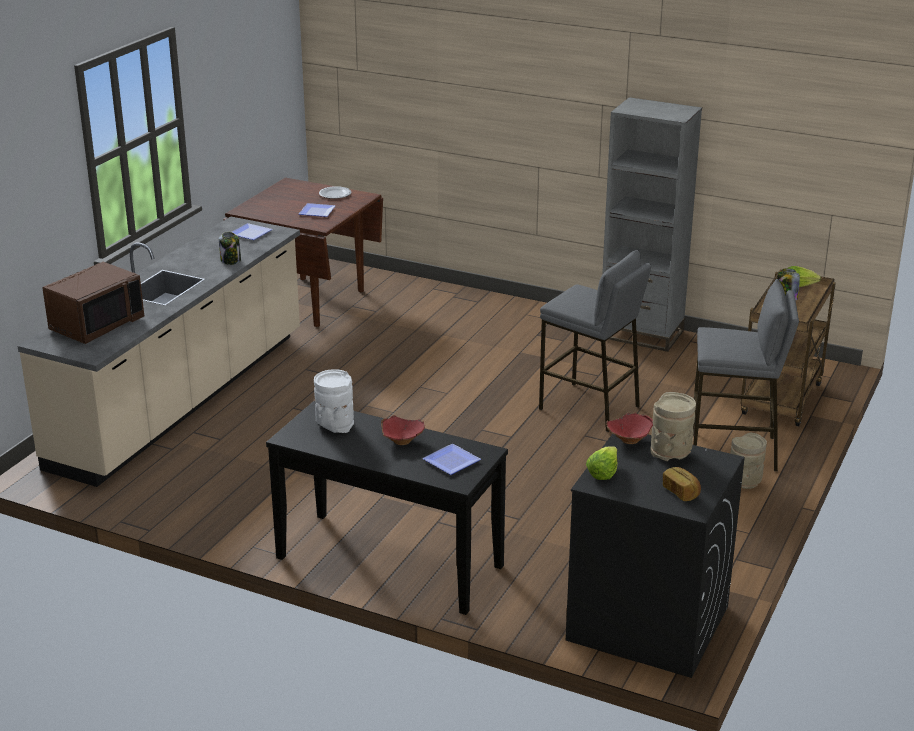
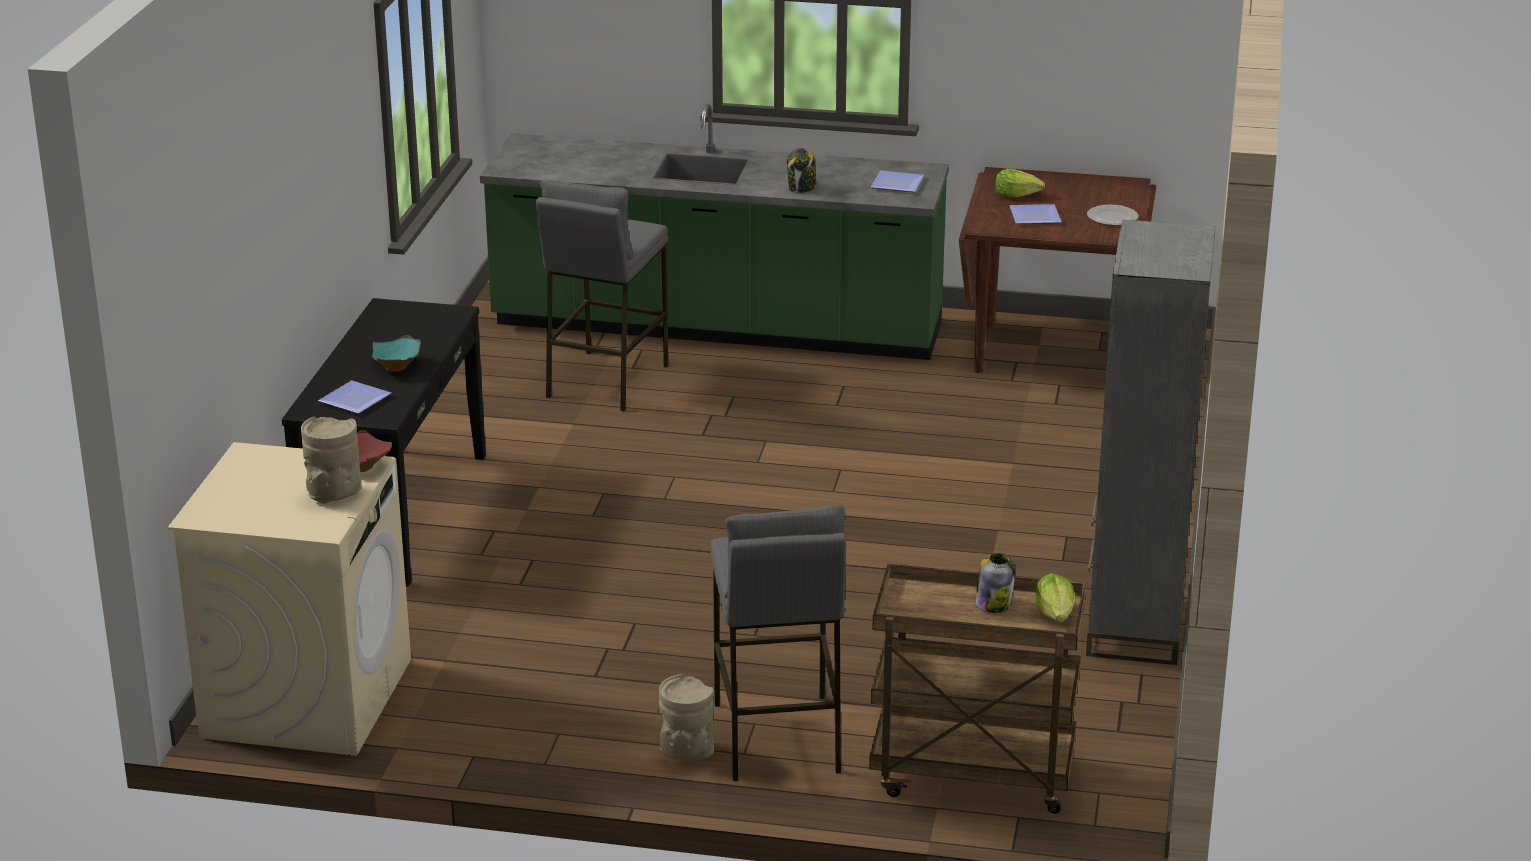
camera: 75 degrees right, 0 degrees up
(96, 324) = (581, 156): brown microwave -> none
(182, 400) = (717, 328): beige counter -> green counter
(334, 425) = (421, 326): white vase -> none
(402, 440) = (397, 367): red bowl -> turquoise bowl
(589, 407) = (850, 604): grey stool -> grey stool (605, 381)
(603, 472) = (275, 457): lettuce -> lettuce (1017, 195)
(646, 623) = (307, 697): black washing machine -> beige washing machine
(681, 492) = (237, 507): bread -> none

